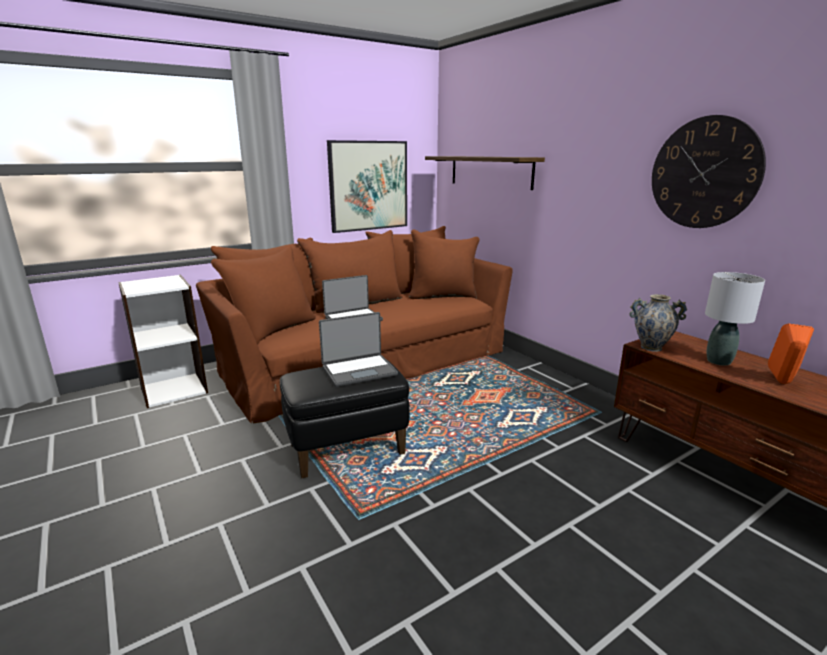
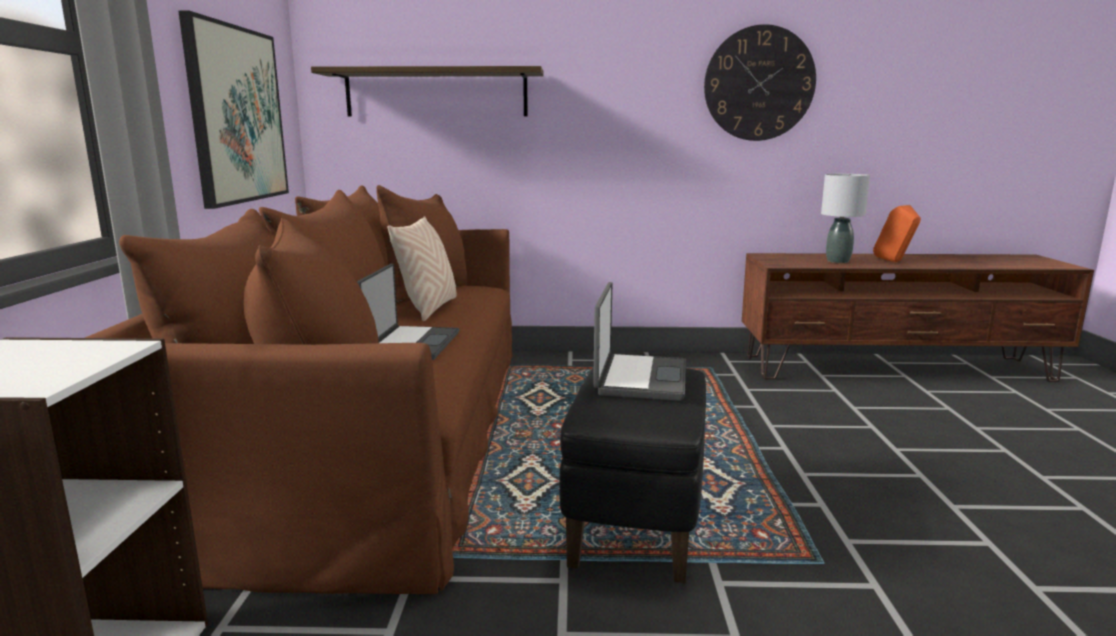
camera: 55 degrees left, 5 degrees down
(413, 304) = (429, 309): none -> beige pillow
(651, 348) = (787, 265): vase -> none

